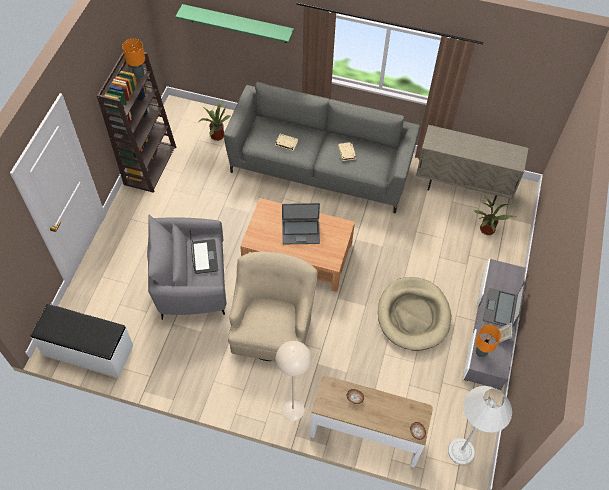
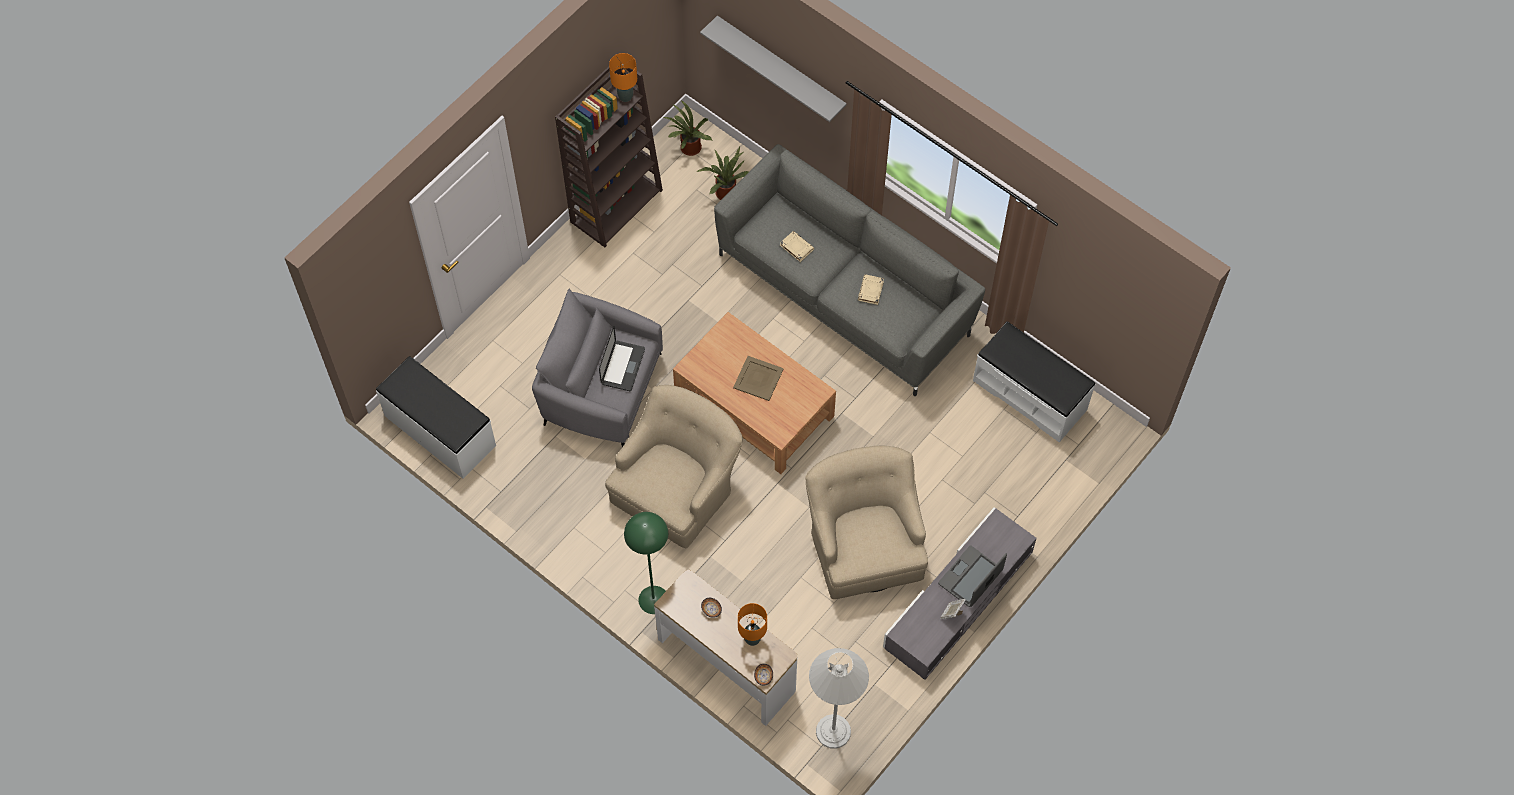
camera: 25 degrees right, 5 degrees up
(238, 24) = (781, 67): green shelf -> grey shelf
(292, 409) = (653, 600): beige floor lamp -> green floor lamp
(300, 231) = (758, 378): laptop -> beige tray
(413, 315) = (864, 543): beige dog bed -> beige armchair
(462, 187) = (1030, 394): beige cabinet -> white bench
(480, 353) = (912, 622): orange table lamp -> orange table lamp (752, 639)
(486, 231) = (1028, 468): potted plant -> potted plant (689, 149)

